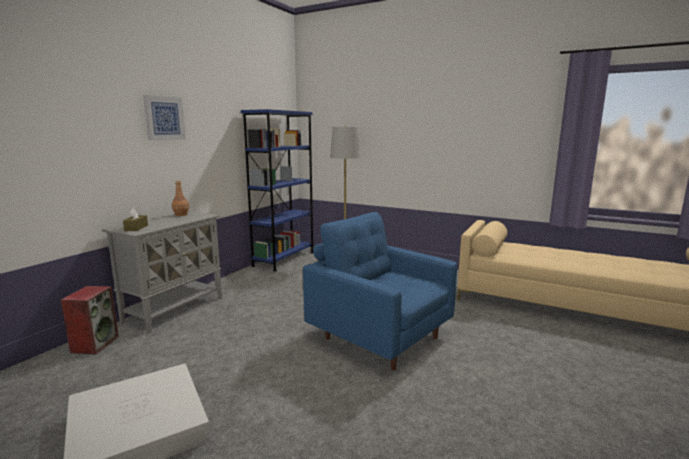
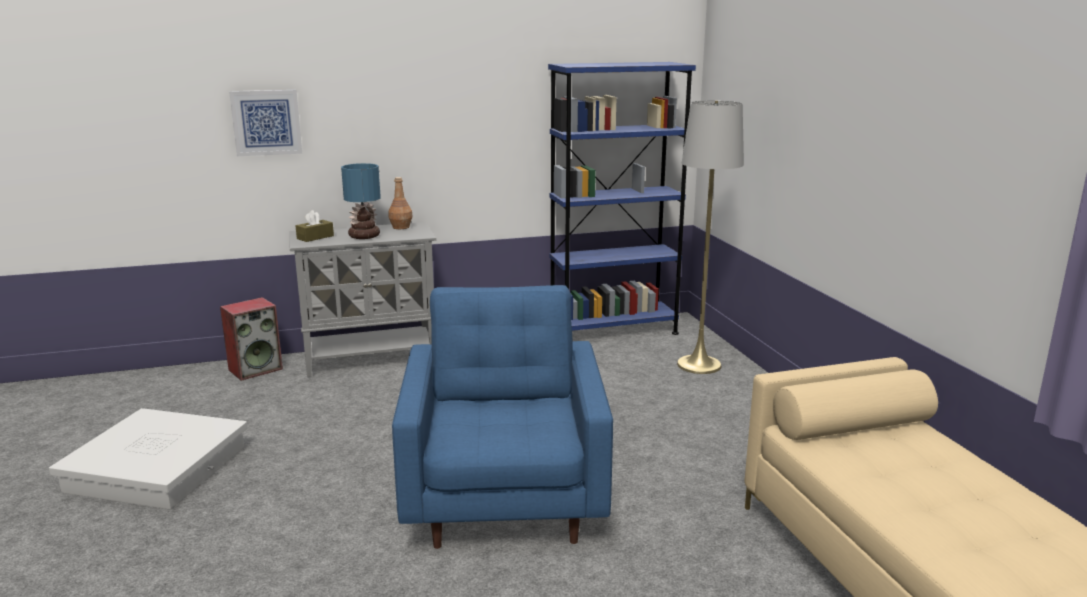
camera: 45 degrees right, 5 degrees up
(164, 118) = (396, 84): picture -> picture (266, 122)
(170, 221) = (365, 235): none -> table lamp

